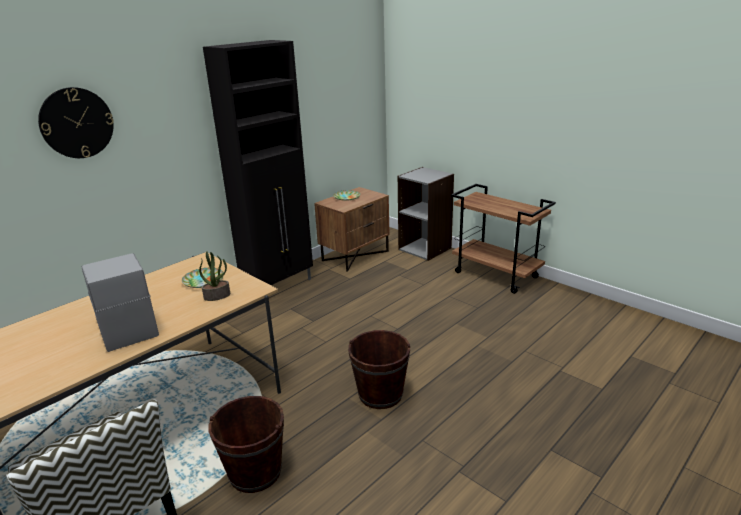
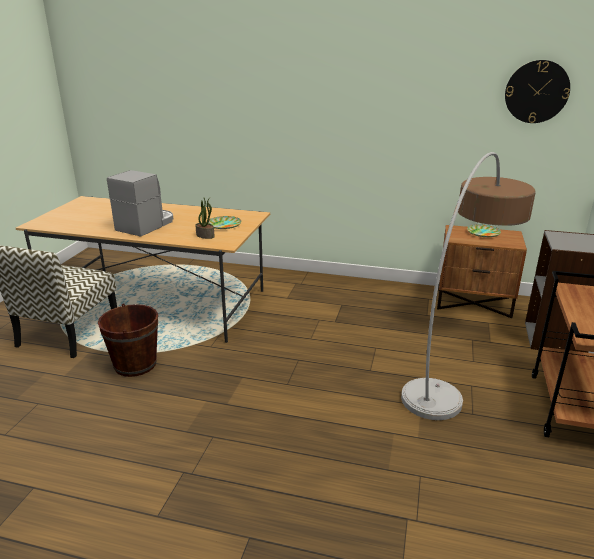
camera: 60 degrees right, 0 degrees up
(76, 123) = (233, 83): wall clock -> wall clock (536, 92)
(279, 286) = (369, 287): black cabinet -> none
(380, 394) = (259, 392): brown bucket -> none
(418, 290) = (457, 361): none -> floor lamp

